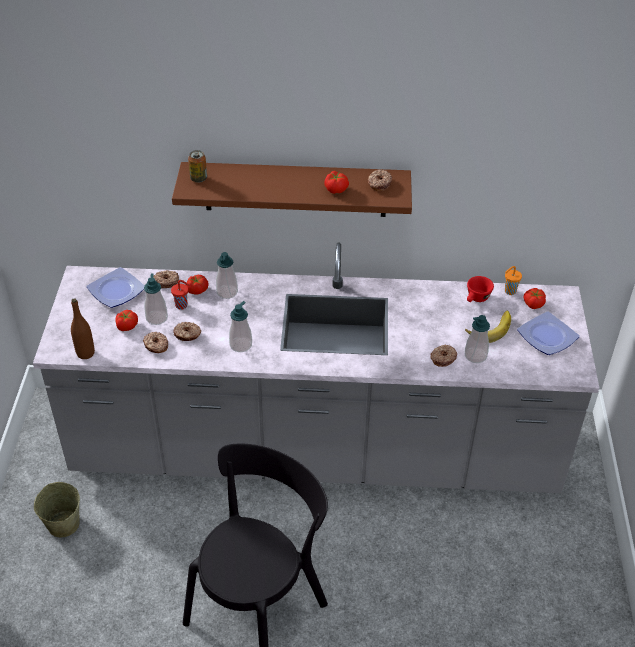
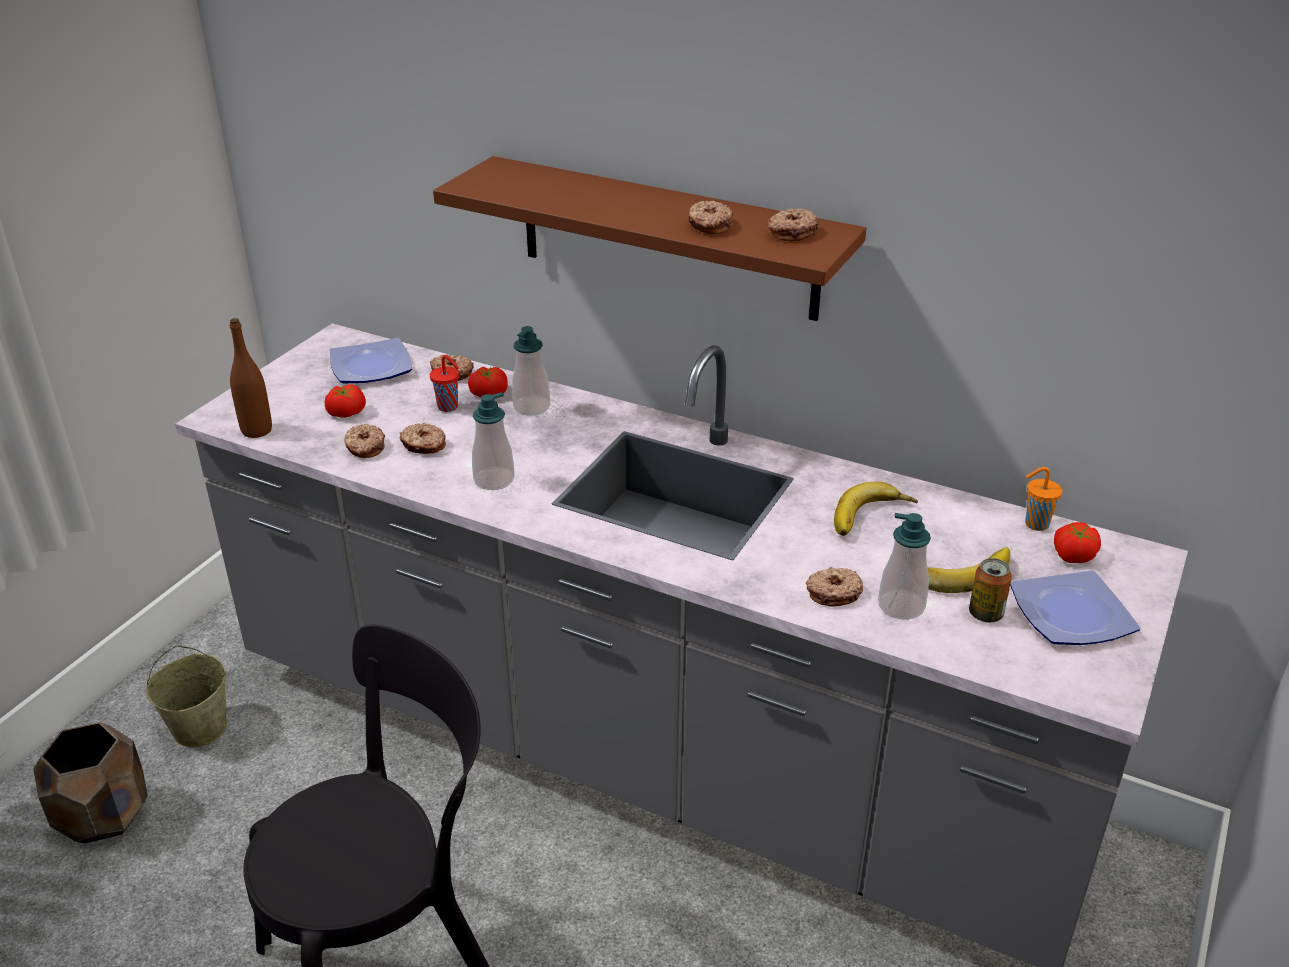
camera: 25 degrees right, 10 degrees down
(46, 591) = (105, 815): none -> brown planter
(156, 318) = (398, 413): soap dispenser -> none
(198, 178) = (497, 176): can -> can (985, 614)
(336, 189) = (709, 225): tomato -> donut
(436, 311) = (871, 518): none -> banana
(476, 299) = (961, 520): red cup -> none

